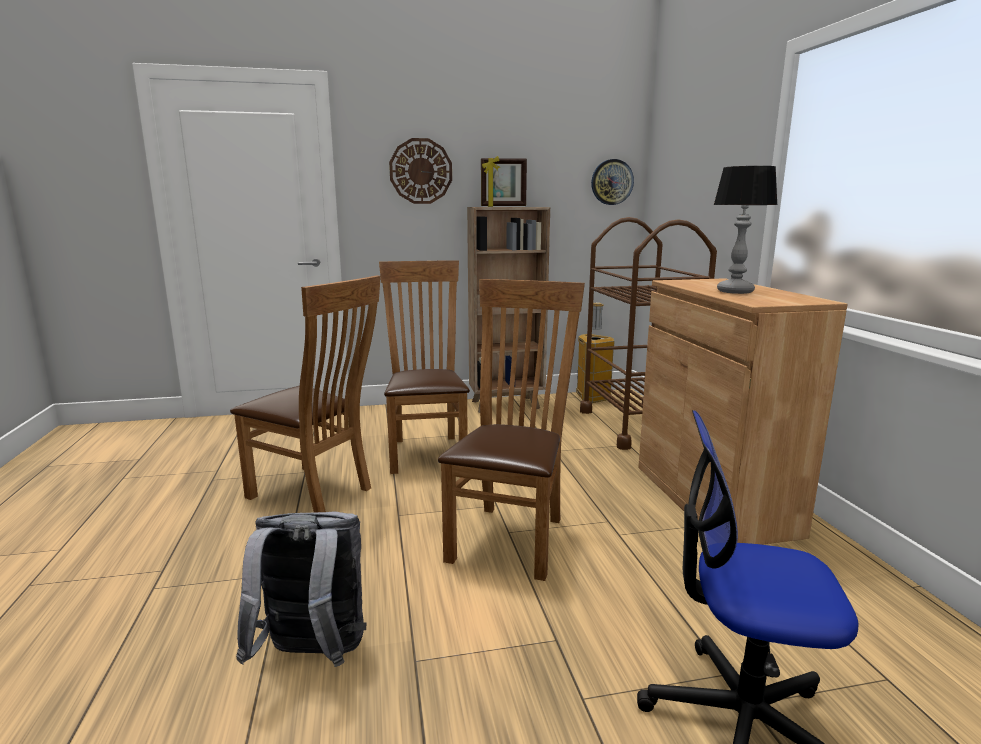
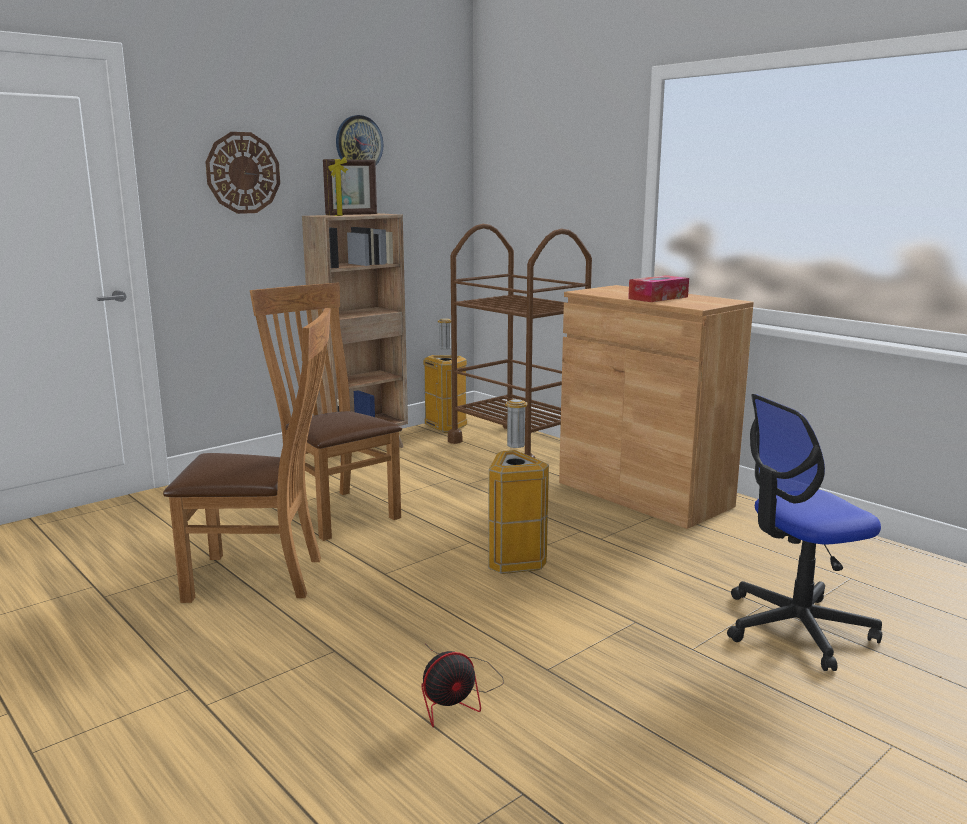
camera: 30 degrees left, 0 degrees up
(313, 656) = (457, 695): grey backpack -> fan
(511, 535) = (514, 562): brown chair -> trash can
(612, 182) = (442, 183): wall clock -> wall clock (358, 143)
(735, 291) = (658, 298): table lamp -> tissue box

